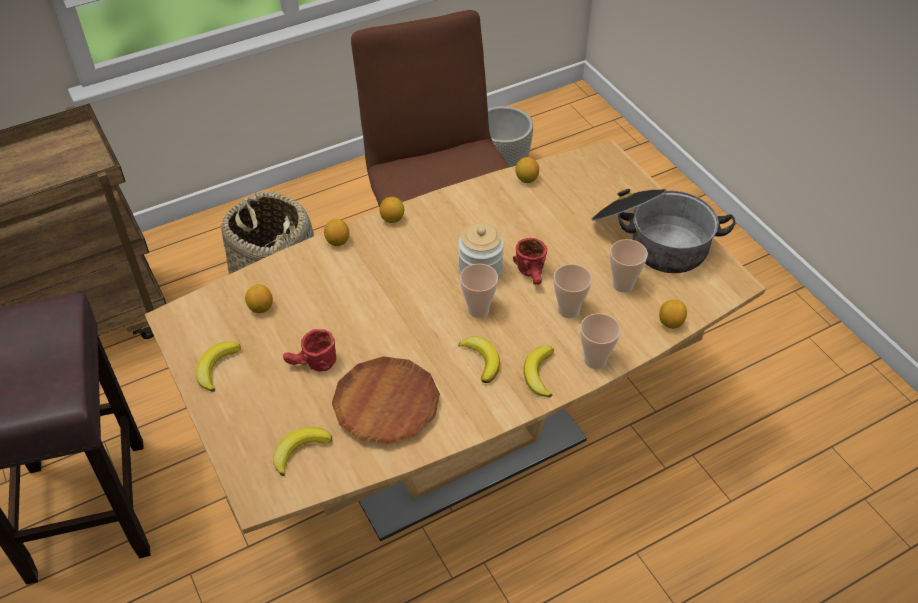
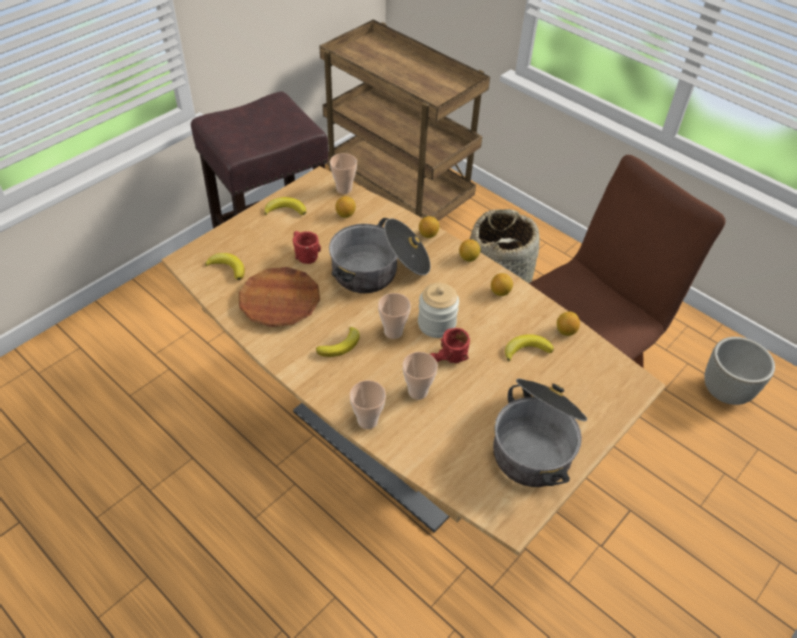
camera: 70 degrees right, 0 degrees up
(376, 298) = (379, 270): none -> cooking pot
(539, 373) = (339, 385): banana -> banana (526, 349)
(622, 285) = (466, 426): cup -> cup (344, 189)
(670, 323) = (434, 472): lemon -> lemon (500, 292)

